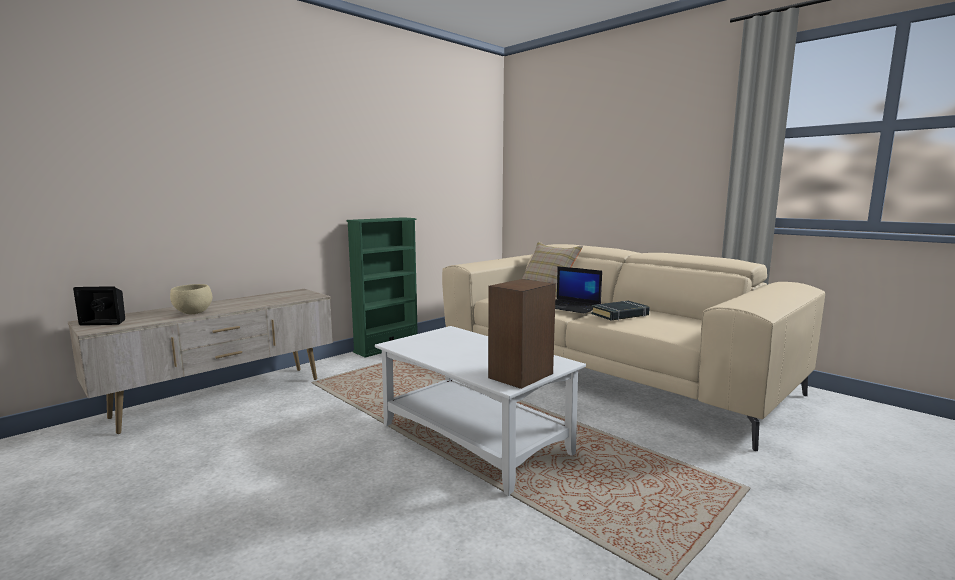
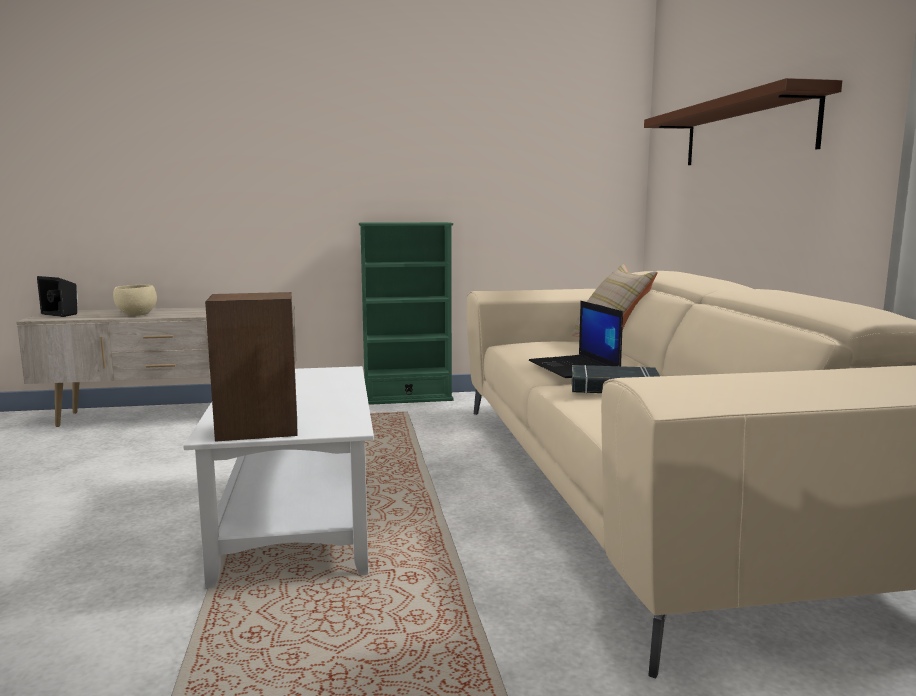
camera: 35 degrees right, 0 degrees up
(598, 164) = (746, 131): none -> brown shelf

